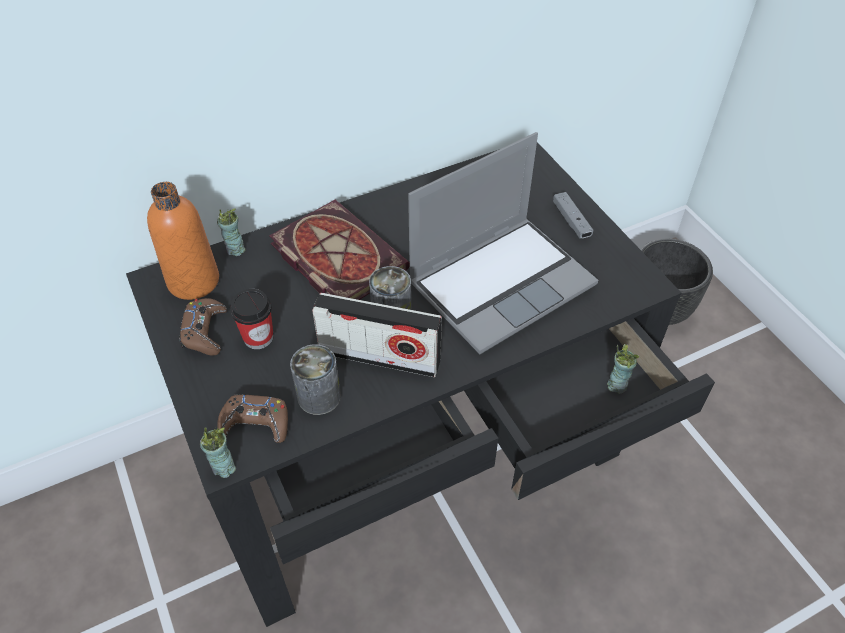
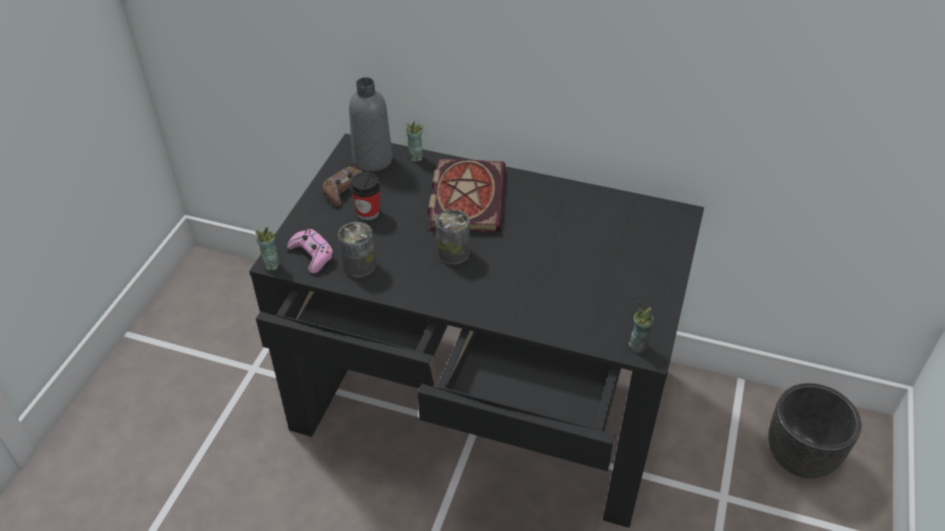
camera: 45 degrees right, 5 degrees down
(193, 281) = (372, 160): orange bottle -> grey bottle
(256, 423) = (312, 255): brown game controller -> pink game controller
(379, 356) = (417, 269): radio -> none
(502, 283) = (547, 280): laptop -> none
(571, 221) = (651, 276): grey game controller -> none
(617, 385) = (566, 408): cup -> cup (638, 345)

